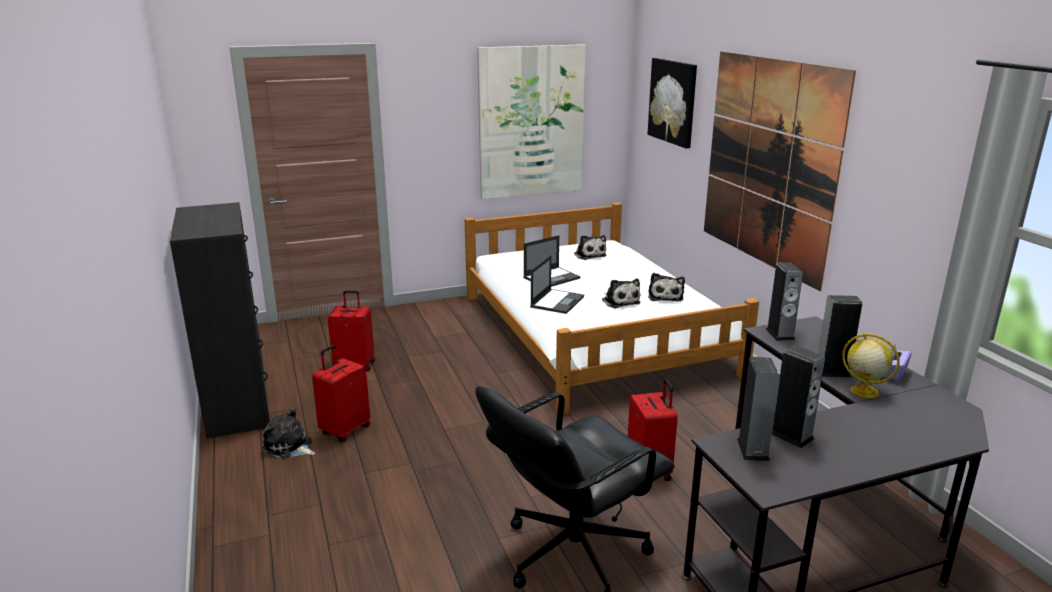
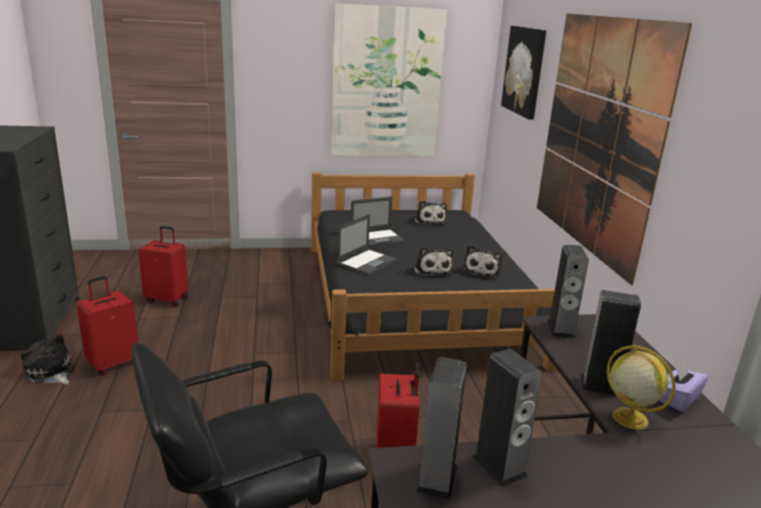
camera: 10 degrees right, 0 degrees up
(593, 333) = (414, 300): white bed -> black bed

